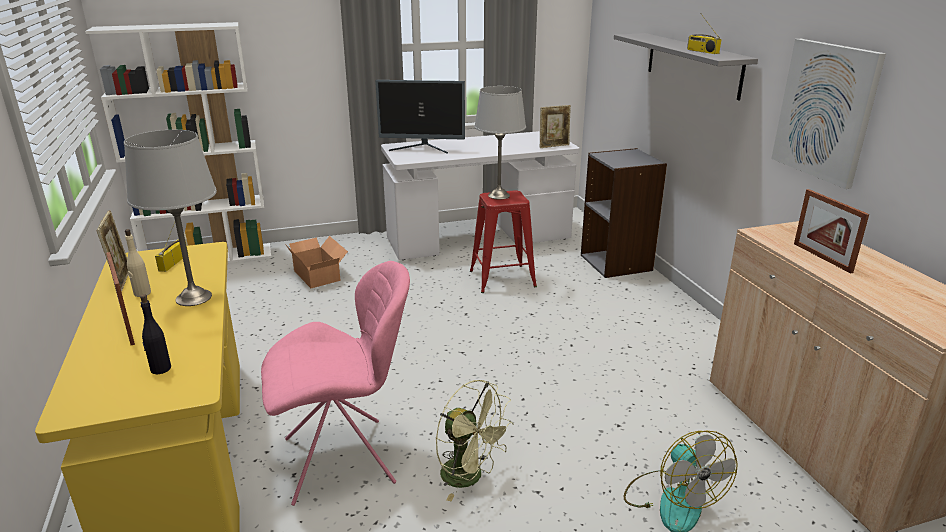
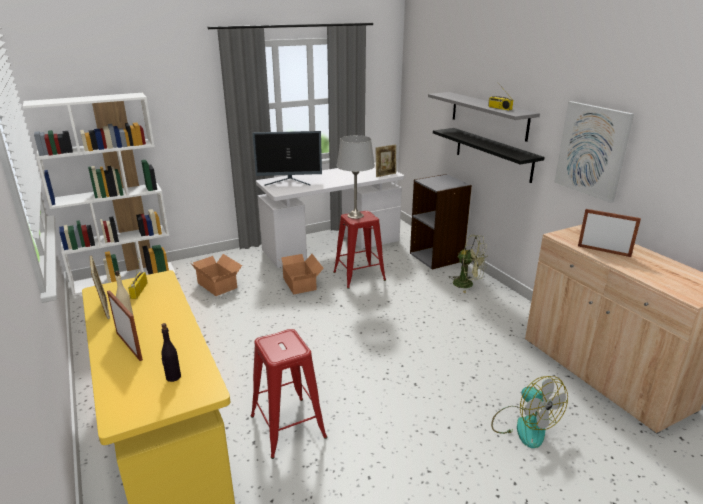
camera: 10 degrees left, 0 degrees up
(194, 297) = (170, 318): grey table lamp -> none
(344, 459) = (287, 426): pink chair -> red stool
(422, 281) = (300, 283): none -> cardboard box
(470, 477) = (383, 427): green fan -> green fan (468, 284)
(696, 119) = (493, 154): none -> black shelf
(822, 257) = (603, 251): picture frame -> picture frame turned 150 degrees clockwise

